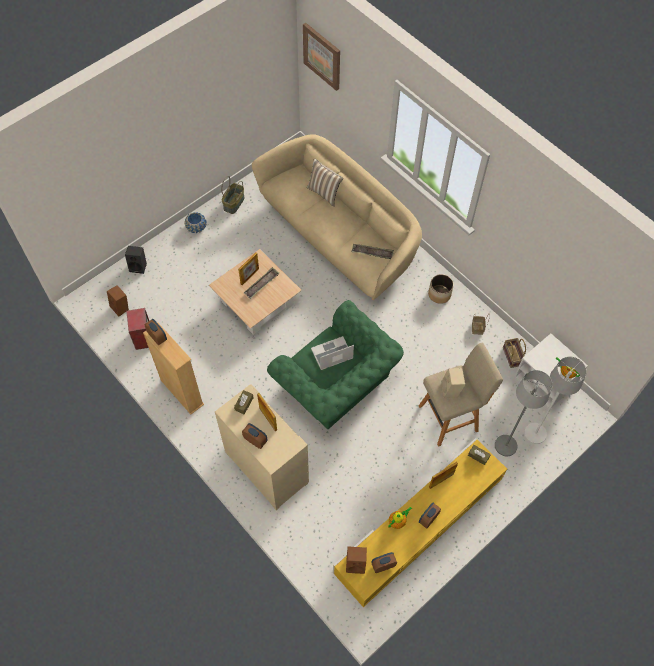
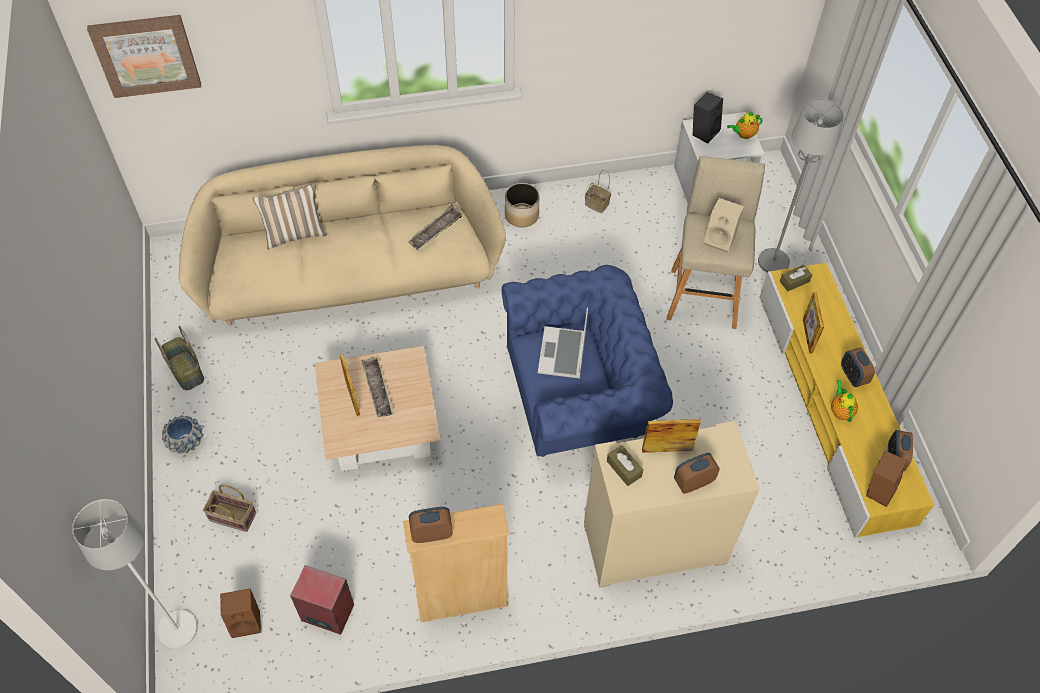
camera: 60 degrees left, 5 degrees down
(139, 266) = (190, 558): black speaker -> black speaker (704, 131)
(336, 386) = (580, 395): green armchair -> blue armchair
(511, 356) = (657, 192): basket -> basket (231, 517)
(535, 433) = (773, 226): white floor lamp -> white floor lamp (177, 630)

